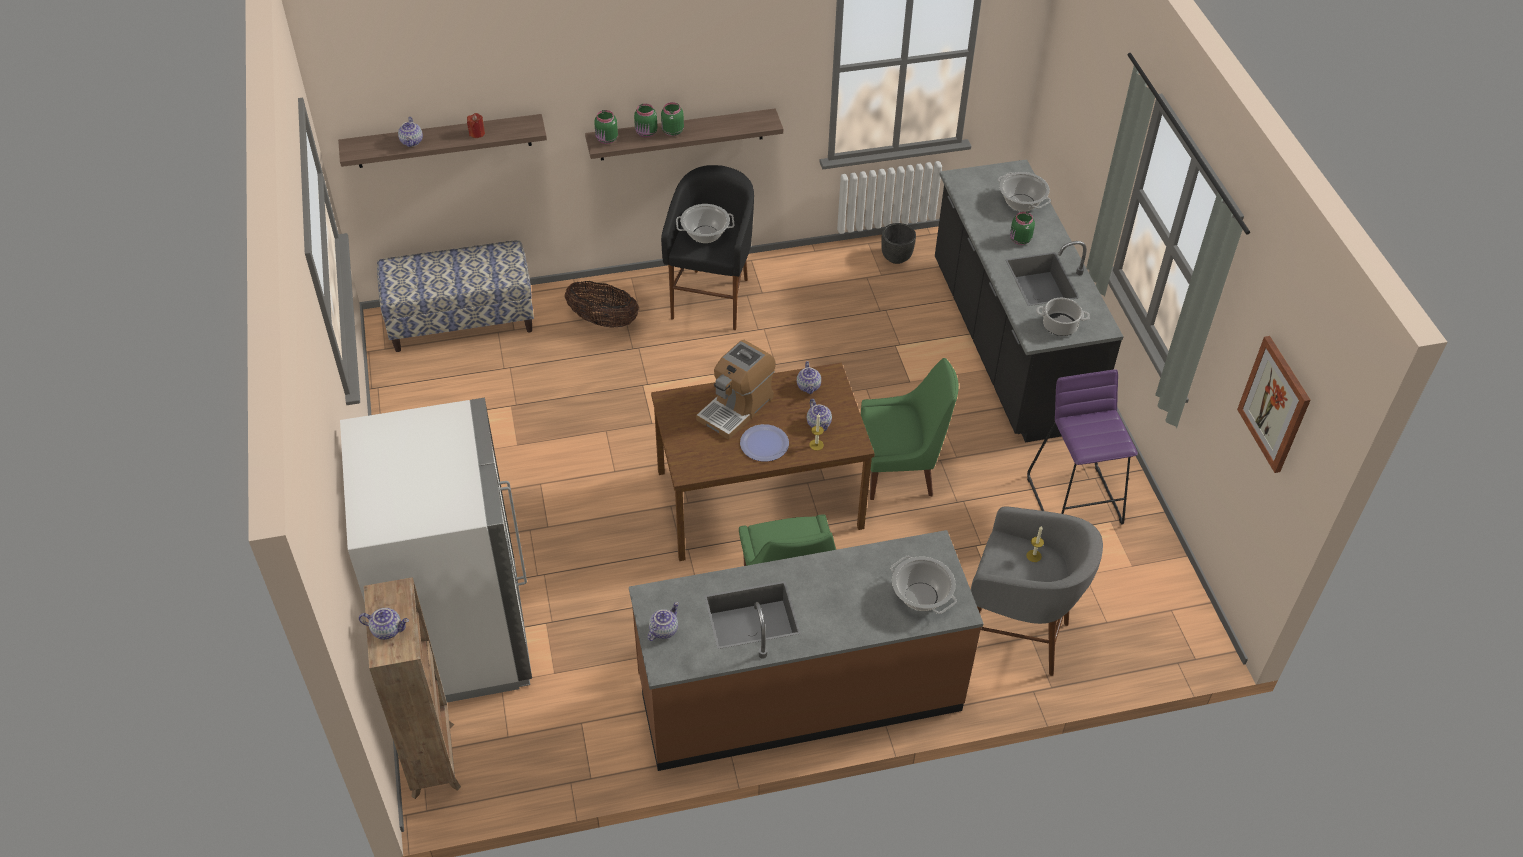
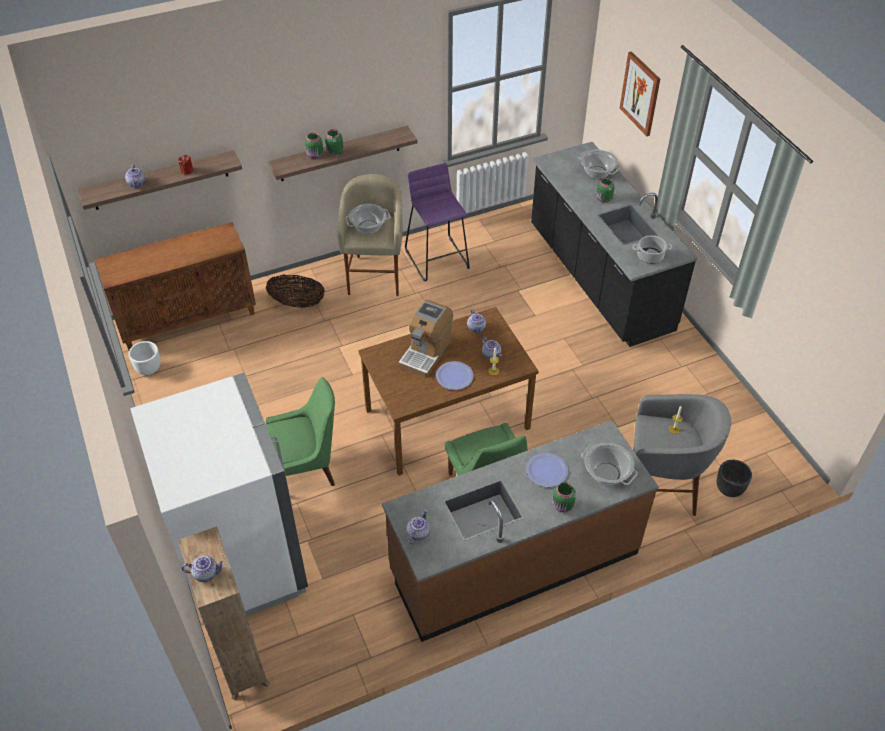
camera: 10 degrees left, 0 degrees up
(399, 377) = (149, 369): none -> white planter
(462, 321) = (188, 319): bench -> brown cabinet
(606, 139) = (286, 164): green jar -> green jar (562, 506)
(712, 299) = (375, 275): black stool -> beige stool
(845, 580) = (547, 470): none -> plate
(896, 257) = (502, 227): black planter -> black planter (729, 489)
(900, 471) = (545, 381): green chair -> green chair (307, 468)
(1075, 499) = (676, 383): purple stool -> purple stool (437, 259)
(1275, 404) = (843, 288): picture -> picture (640, 93)

